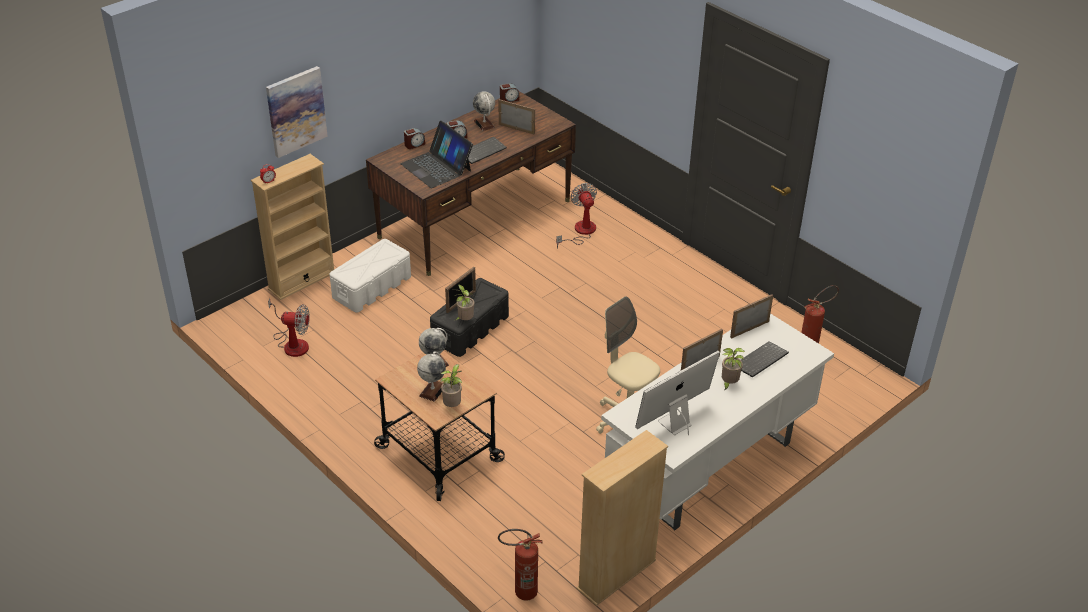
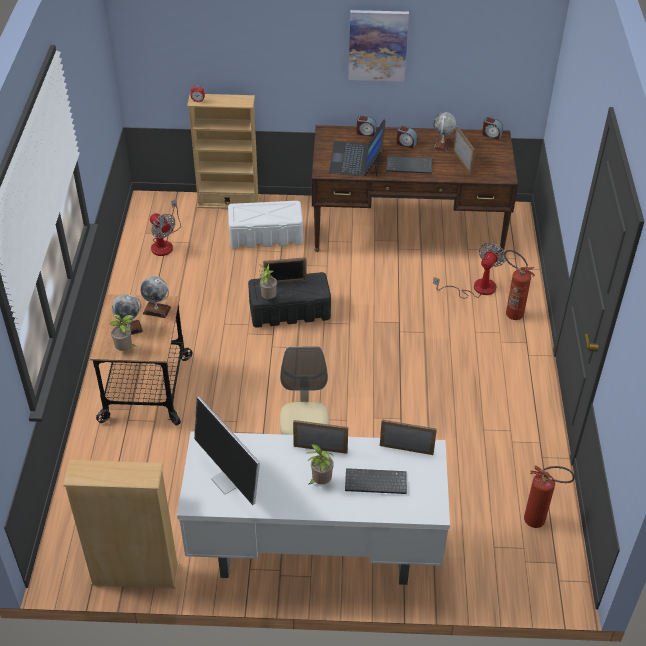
camera: 45 degrees right, 5 degrees up
(296, 111) = (247, 51): picture -> picture (377, 45)
(520, 592) = (60, 531): fire extinguisher -> fire extinguisher (510, 312)
(674, 424) = (230, 480): monitor -> monitor turned 135 degrees counterclockwise

